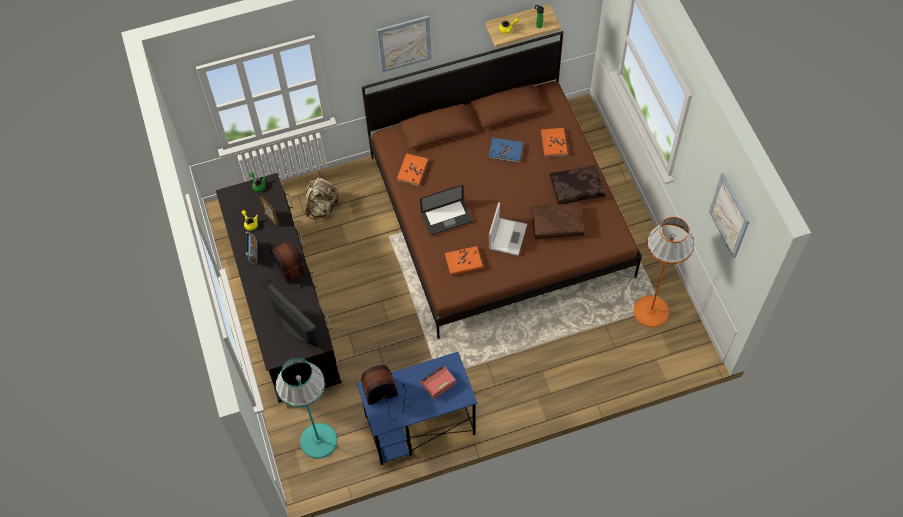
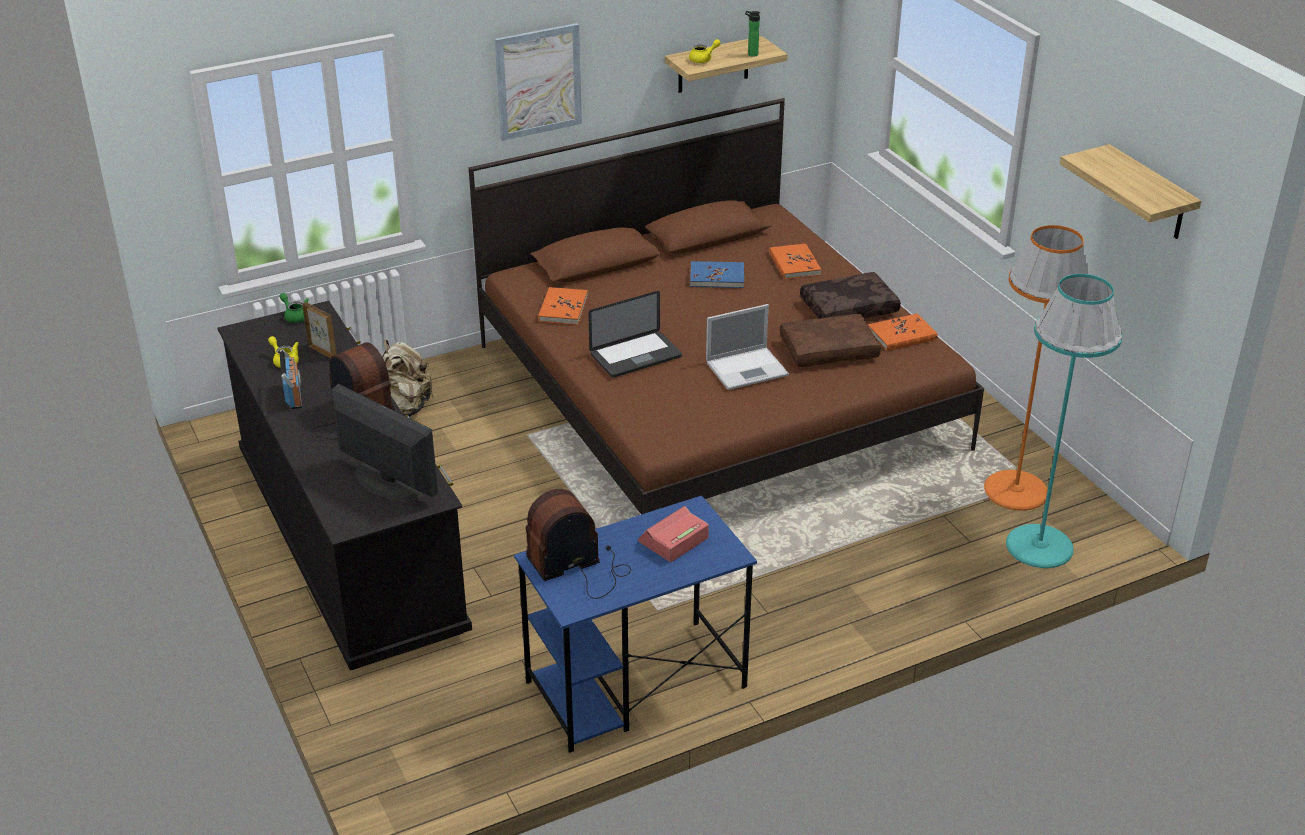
camera: 10 degrees left, 25 degrees down
(318, 440) = (436, 726): turquoise floor lamp -> turquoise floor lamp (1039, 546)
(463, 262) = (678, 404): orange book -> orange book (902, 335)
(507, 236) = (748, 368): laptop -> laptop turned 60 degrees clockwise
(729, 215) = (1149, 194): picture -> shelf

